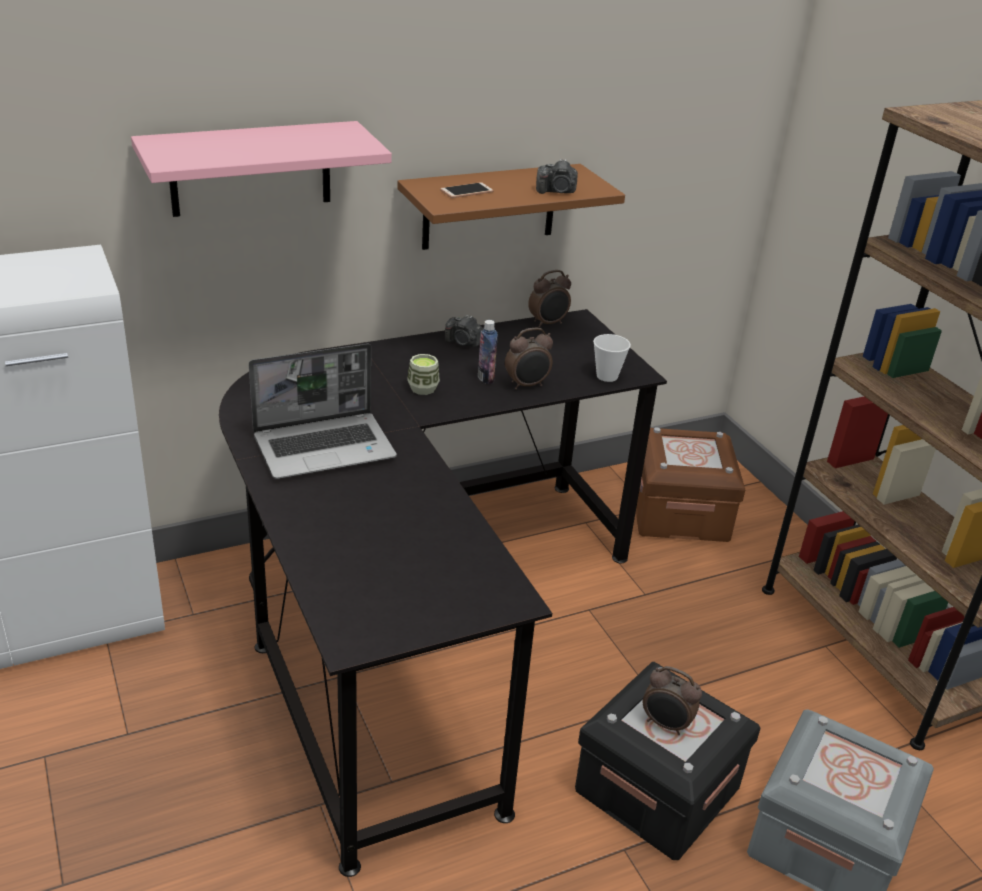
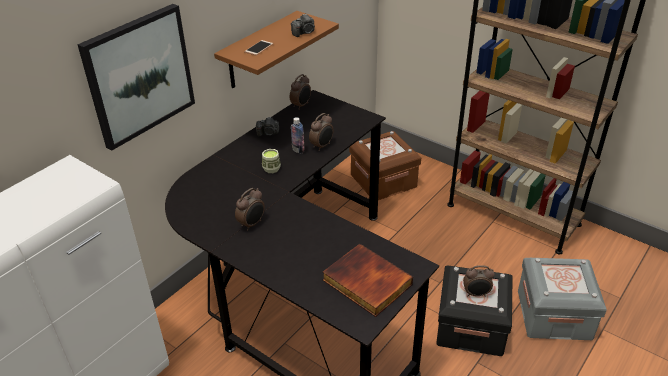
camera: 25 degrees left, 5 degrees up
(251, 168) = (139, 75): pink shelf -> picture
(325, 447) = (252, 224): laptop -> alarm clock
(411, 588) = (365, 283): none -> book
(607, 376) = (356, 125): cup -> none

